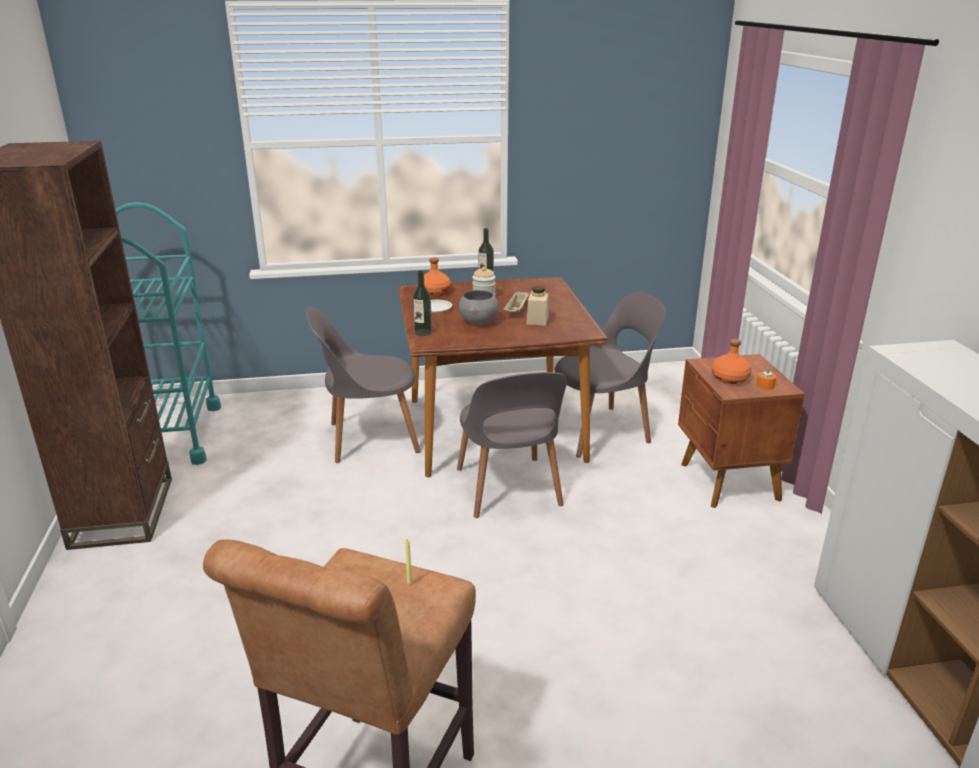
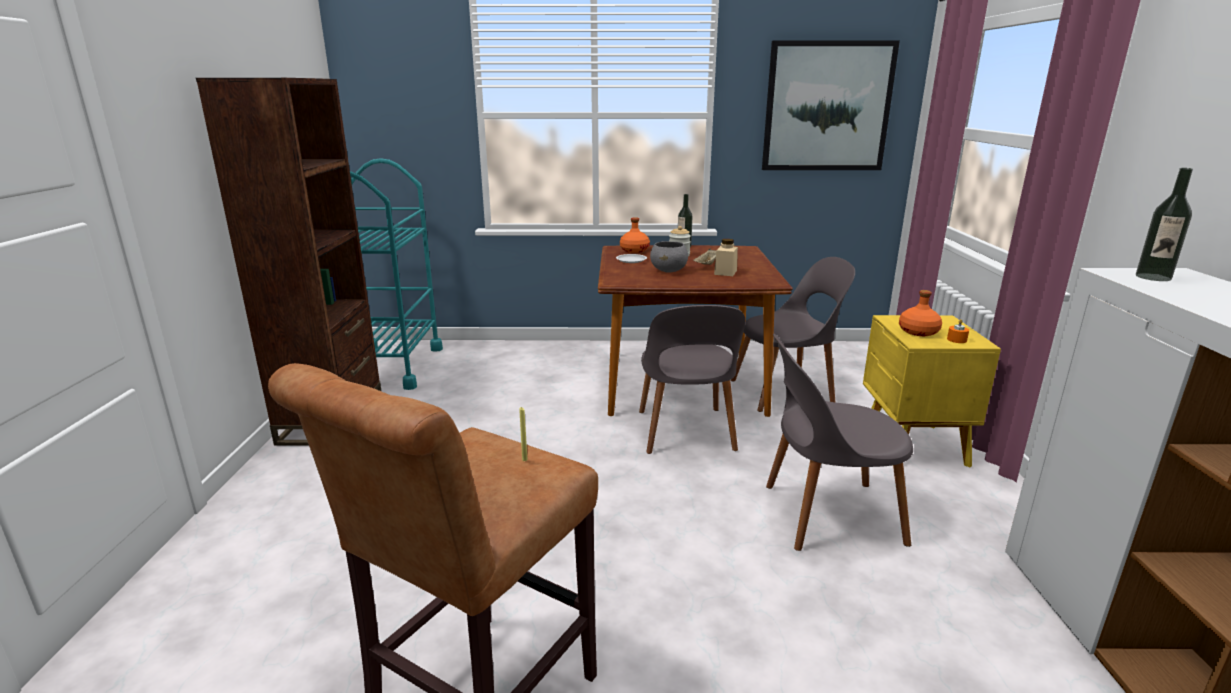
camera: 10 degrees right, 5 degrees down
(369, 438) = (564, 381): grey chair -> grey chair (826, 514)
(423, 332) = (613, 275): bottle -> bottle (1153, 277)
(626, 126) = (827, 107): none -> picture
(728, 482) = (913, 445): brown nightstand -> yellow nightstand

